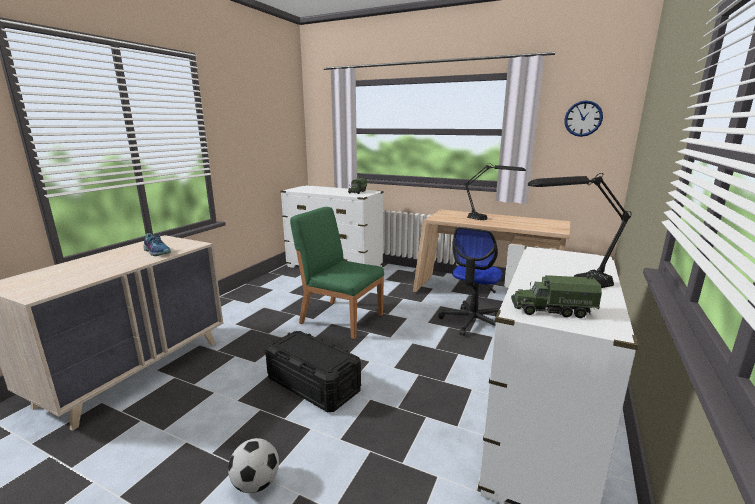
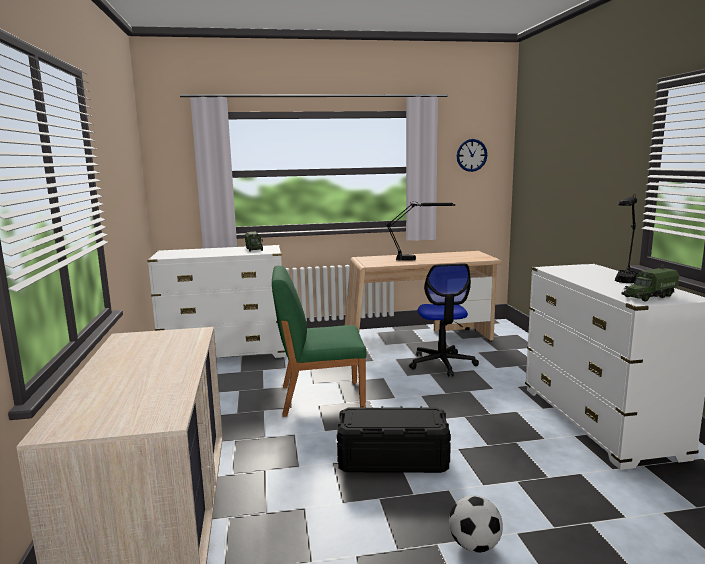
camera: 35 degrees left, 5 degrees down
(157, 251) = (170, 348): shoe -> none

